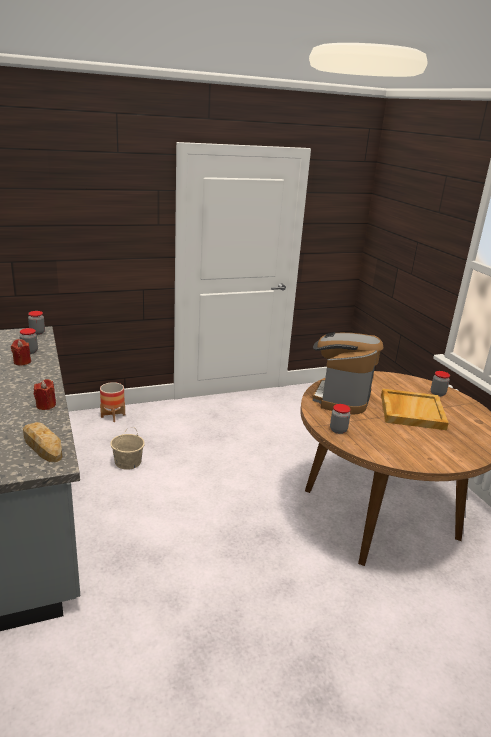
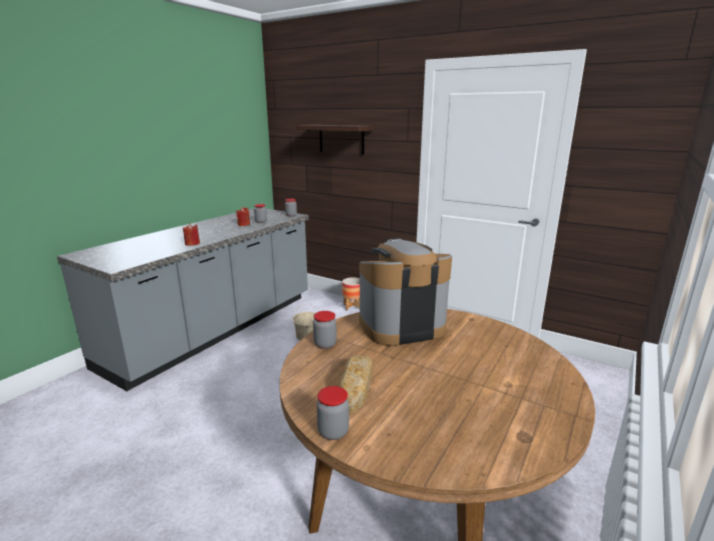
camera: 55 degrees right, 5 degrees down
(42, 445) = (137, 258): bread -> bread (356, 386)
(71, 226) = (341, 139): none -> shelf
(411, 411) = (448, 373): beige tray -> none
(437, 393) = (541, 379): jar -> jar (333, 432)

